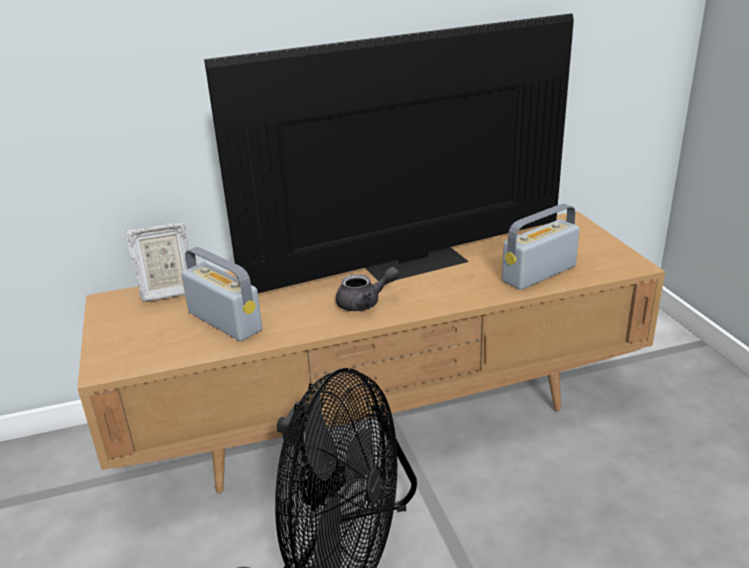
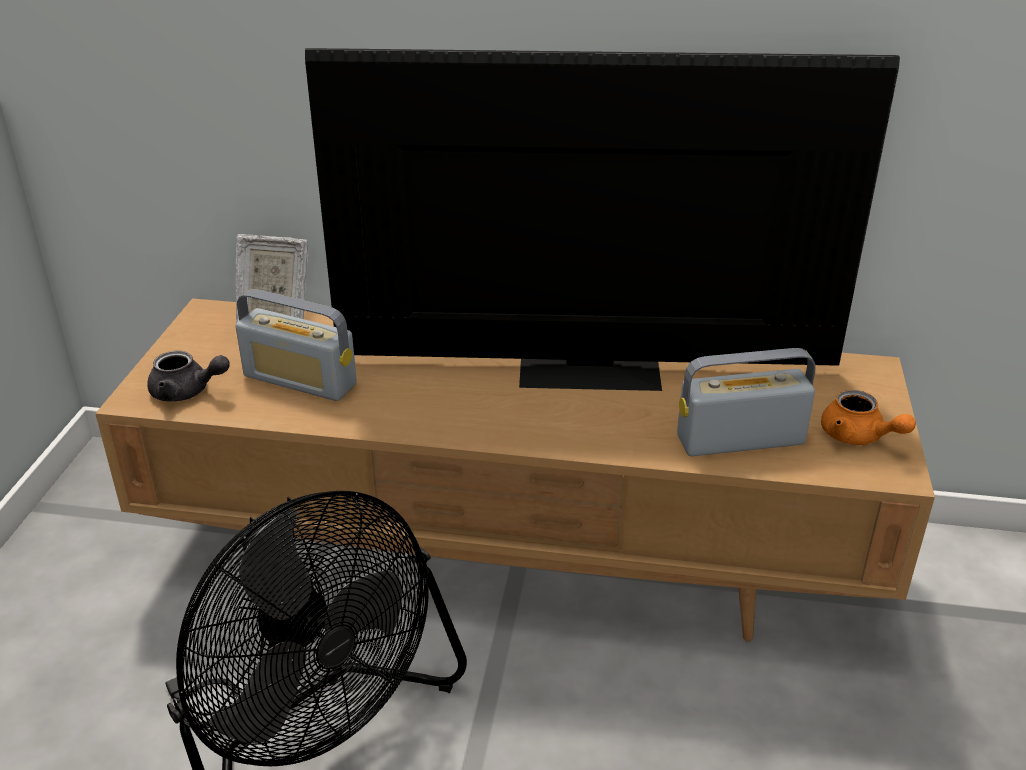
camera: 25 degrees right, 5 degrees up
(224, 321) = (300, 380): radio -> radio turned 135 degrees clockwise
(365, 303) = (476, 408): grey teapot -> grey teapot (187, 392)
(598, 254) = (858, 437): none -> orange teapot

